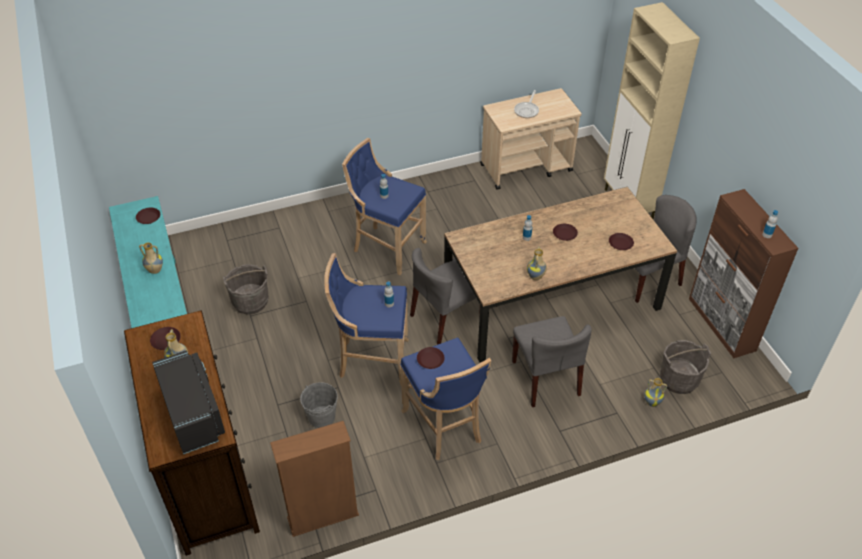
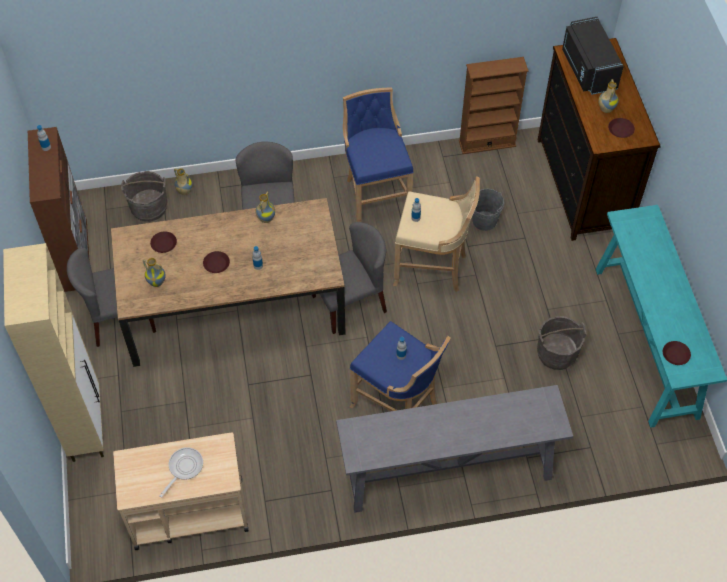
camera: 170 degrees left, 10 degrees up
(155, 270) = (654, 281): vase -> vase (157, 282)
(342, 212) = (447, 472): none -> grey console table
(371, 360) = (432, 268): blue stool -> beige stool
(430, 360) = (387, 159): brown plate -> none

